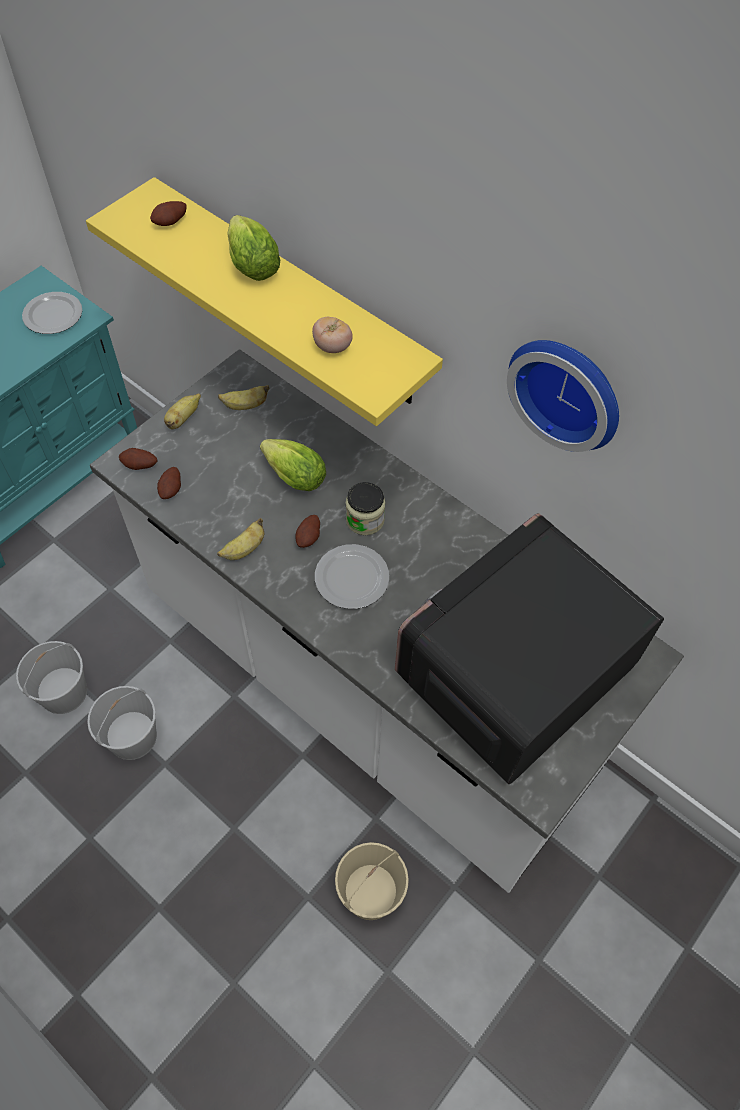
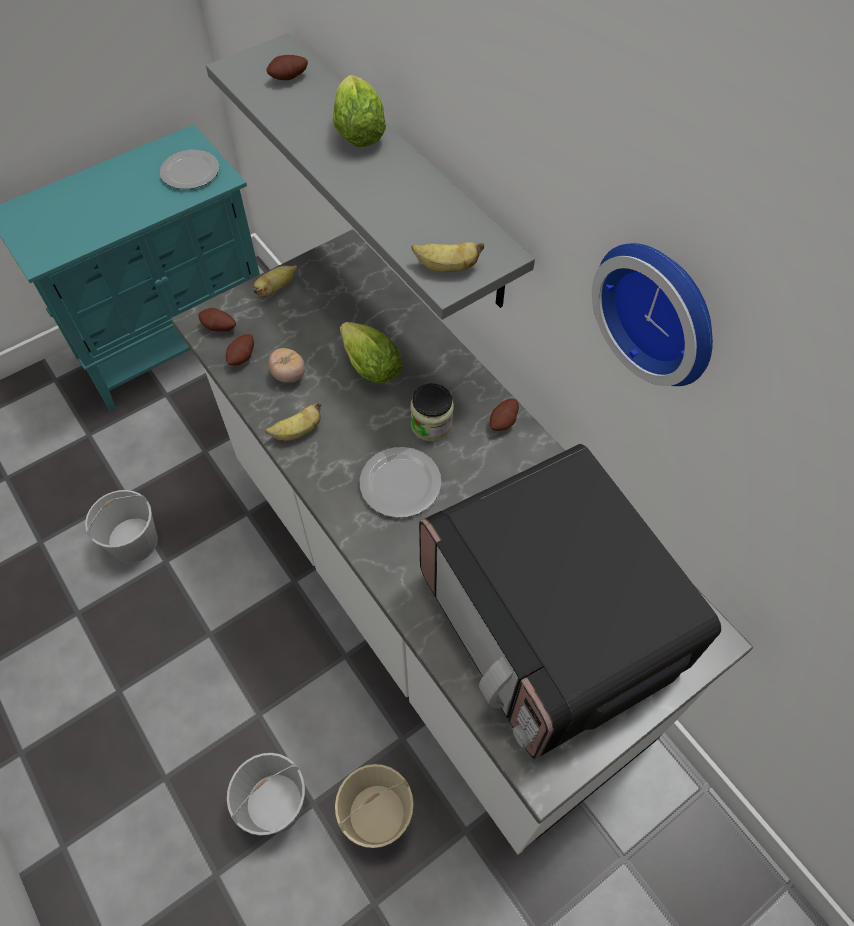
camera: 15 degrees right, 0 degrees up
(132, 736) = (186, 599): white bucket -> white bucket (276, 803)
(245, 406) = (341, 286): banana -> banana (446, 267)
(291, 294) = (399, 171): yellow shelf -> grey shelf
(309, 537) = (368, 432): potato -> potato (504, 422)
(332, 347) = (416, 227): tomato -> tomato (289, 375)
(513, 673) = (549, 624): microwave -> microwave turned 90 degrees counterclockwise

